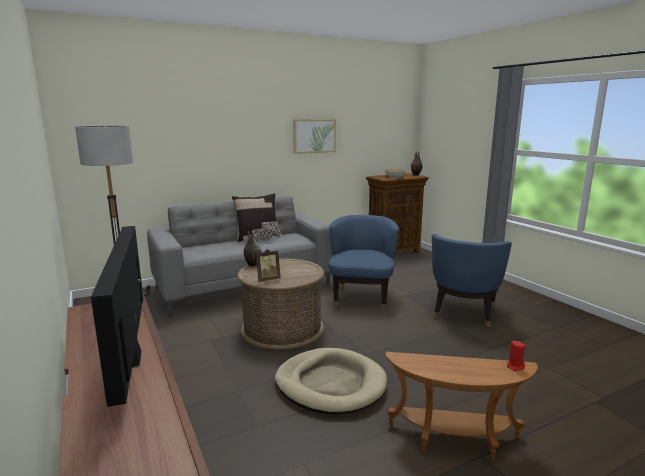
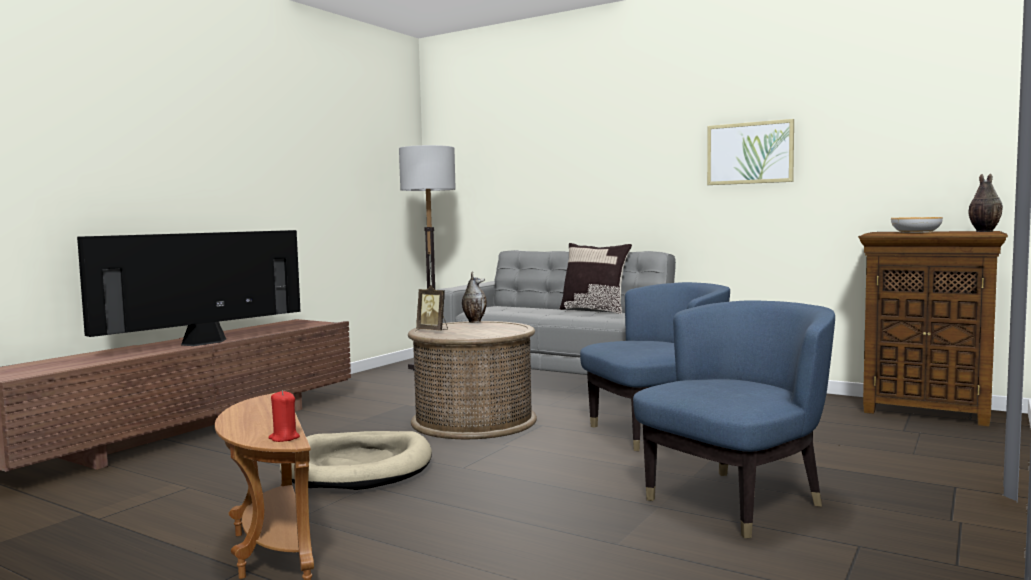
camera: 60 degrees right, 10 degrees down
(464, 312) = (736, 501): blue armchair -> blue armchair turned 150 degrees clockwise

